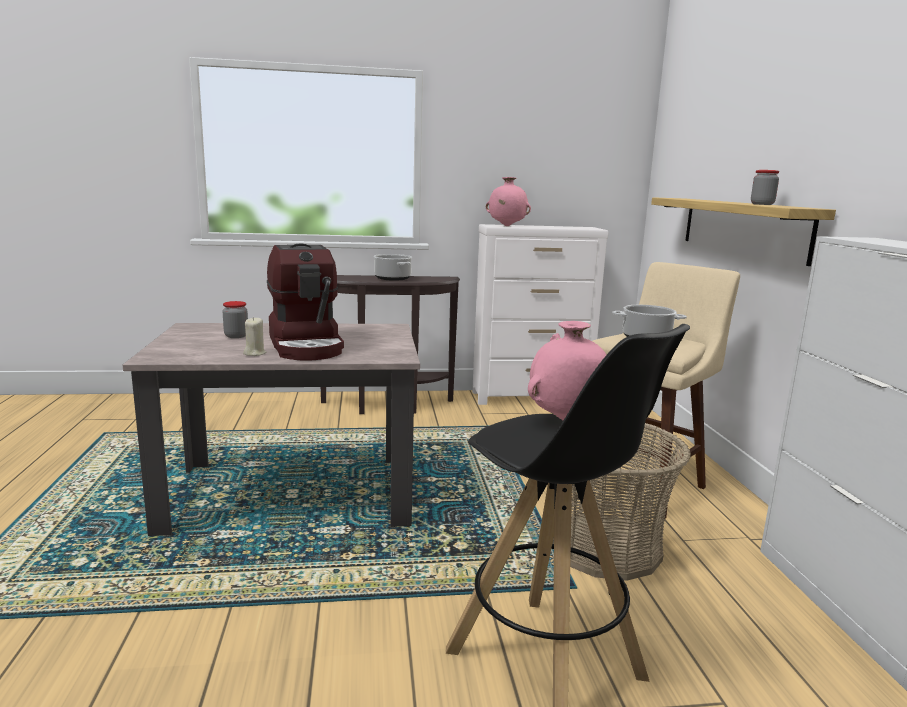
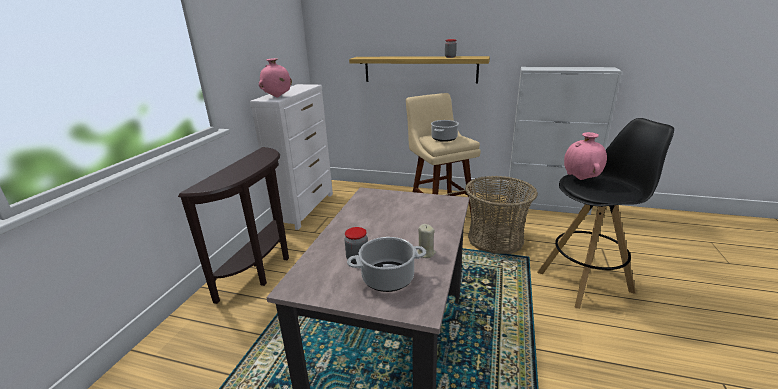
camera: 65 degrees left, 10 degrees up
(307, 345) = (408, 229): coffee machine -> none
(393, 278) = (245, 166): cooking pot -> cooking pot (388, 278)

